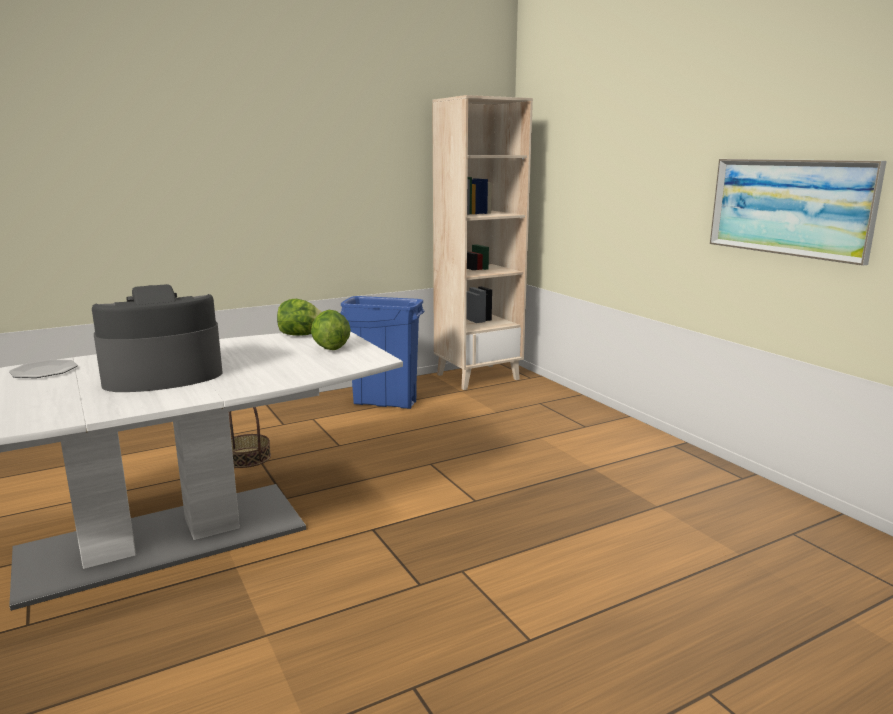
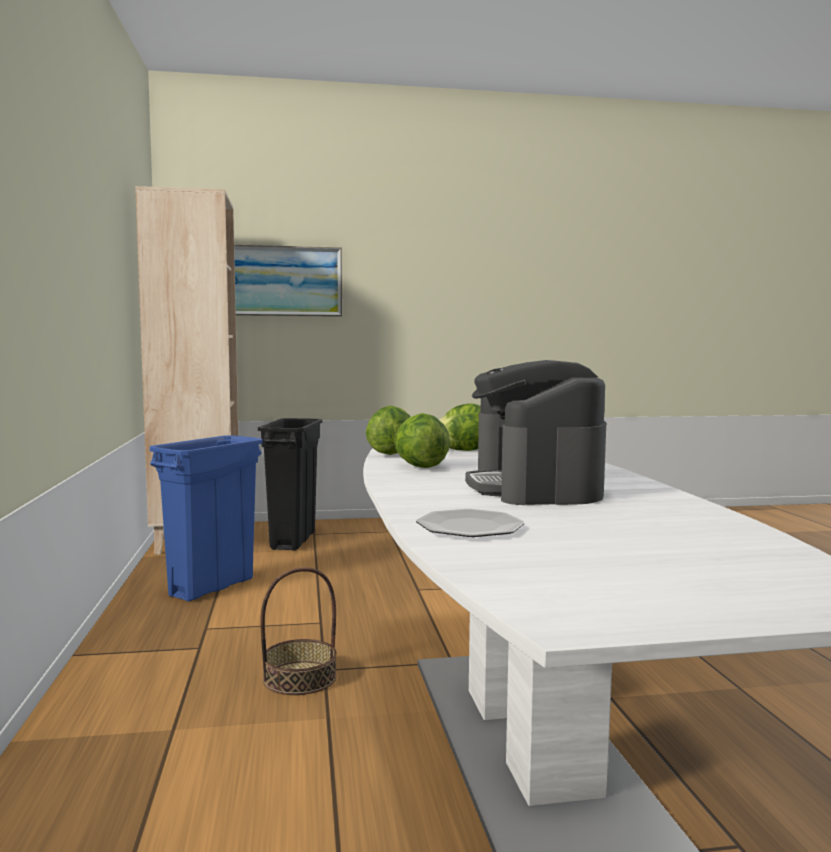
camera: 70 degrees left, 10 degrees down
(244, 346) = (419, 466): none -> lettuce
(512, 401) = (293, 541): none -> black trash can
(789, 207) = (520, 311): picture -> picture (276, 281)

